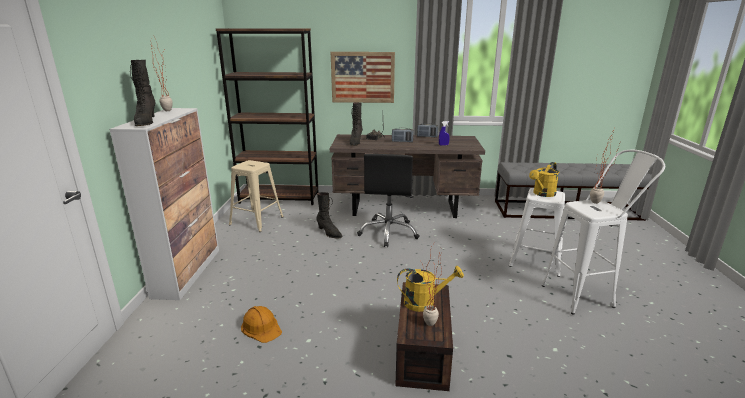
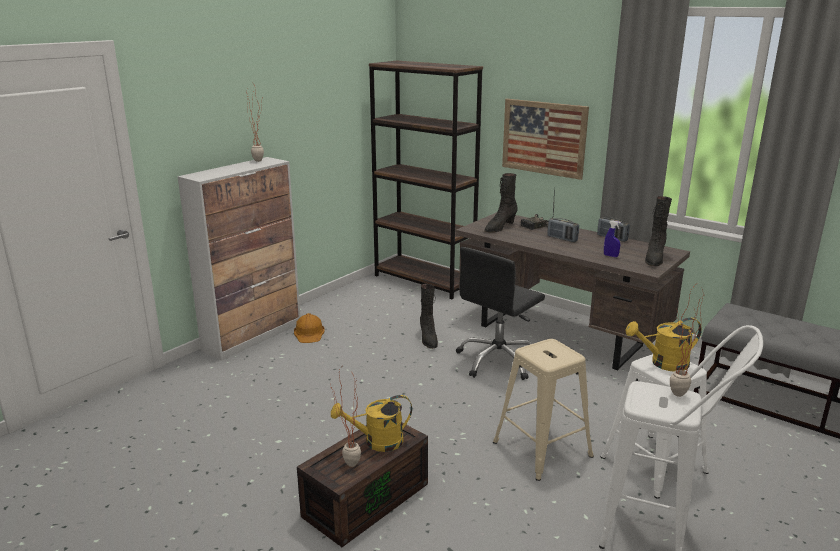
camera: 35 degrees right, 0 degrees up
(146, 122) = (214, 173): black boot -> black boot (654, 259)
(257, 220) = (371, 301): beige stool -> beige stool (543, 449)
(261, 327) = (255, 412): orange hard hat -> orange hard hat (309, 333)
(425, 302) = (377, 442): yellow watering can -> yellow watering can turned 135 degrees clockwise

